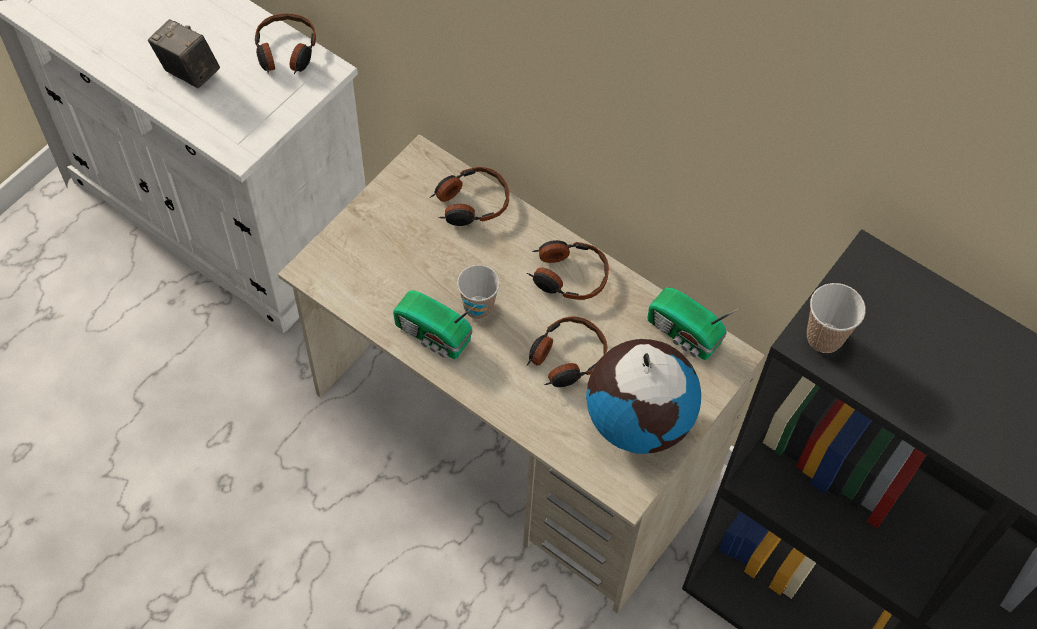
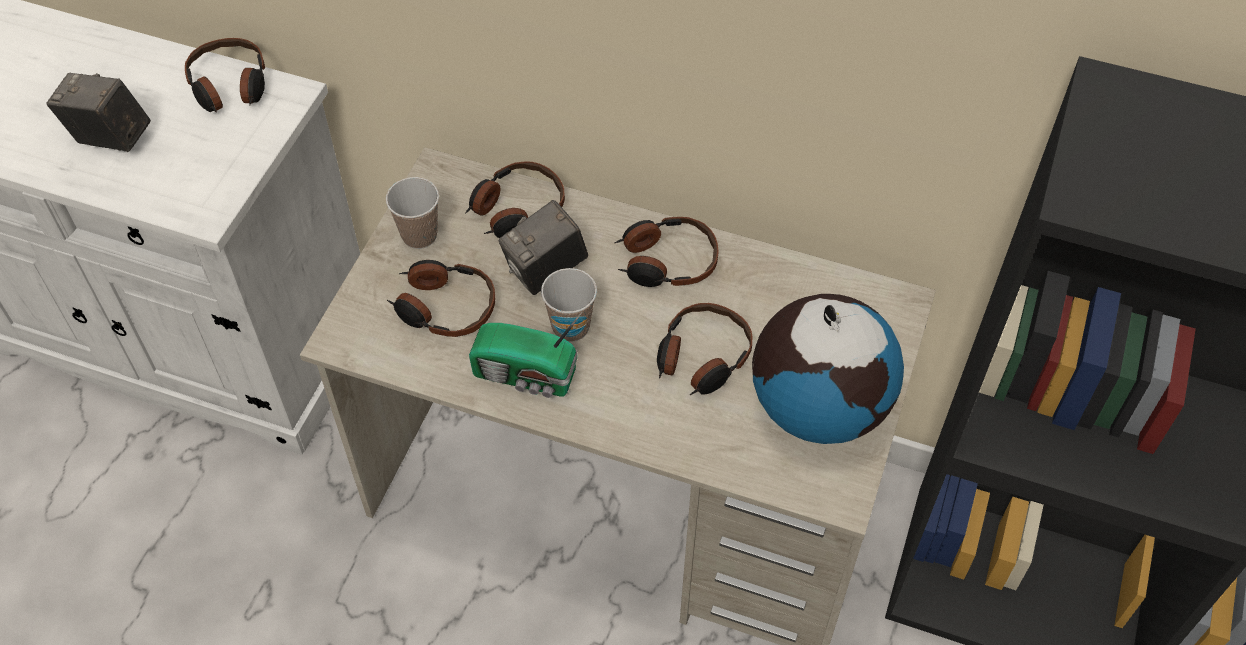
camera: 15 degrees left, 5 degrees down
(392, 266) = (444, 307): none -> headphones
(475, 258) = (546, 271): none -> camera
(684, 335) = (833, 292): radio -> none
(824, 337) = (1100, 191): cup -> cup (419, 235)

